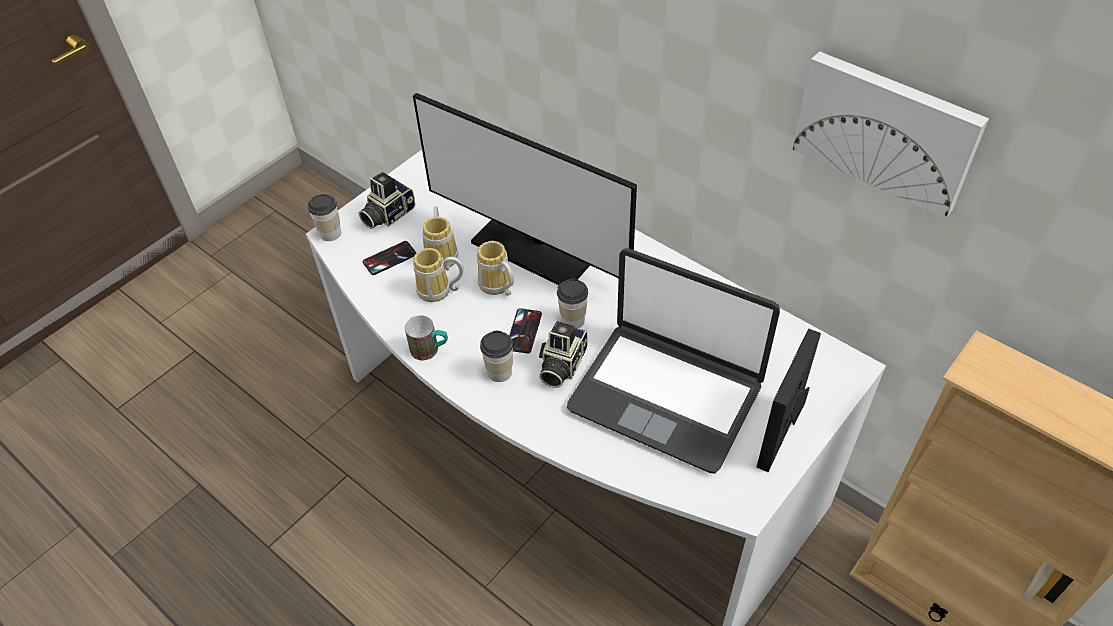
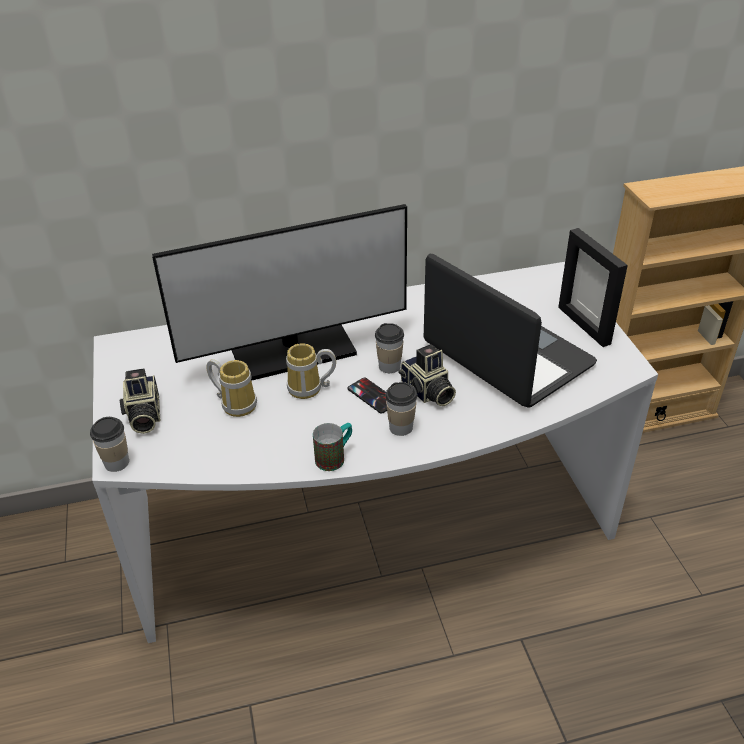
camera: 55 degrees left, 10 degrees down
(389, 258) = (199, 437): phone -> none
(438, 292) = (275, 424): mug -> none
(666, 395) = (506, 356): laptop -> laptop turned 105 degrees counterclockwise
(886, 130) = (532, 71): picture -> none

